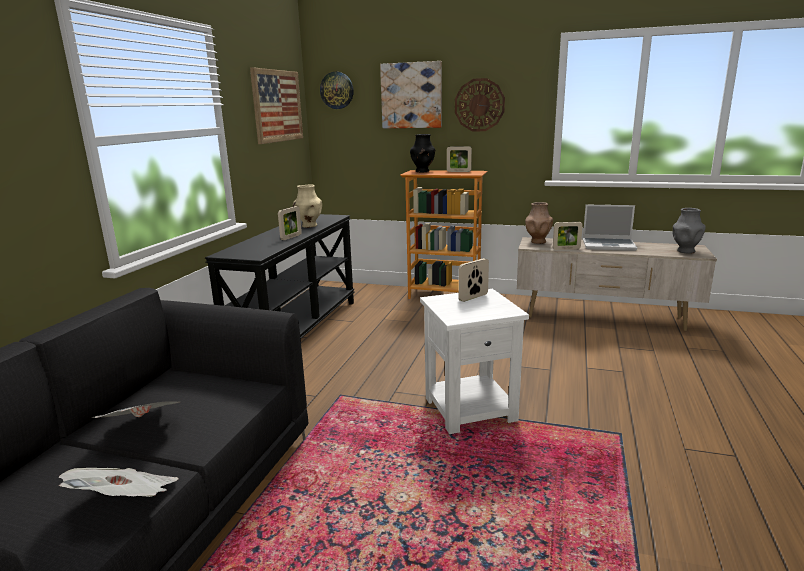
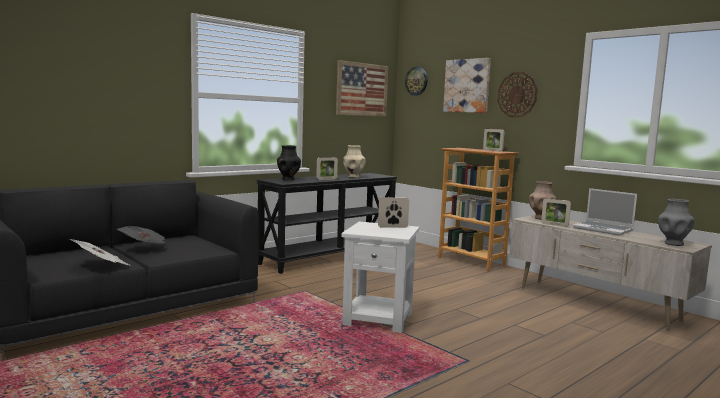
camera: 30 degrees right, 10 degrees down
(422, 171) = (465, 148): black vase -> black vase (288, 179)

